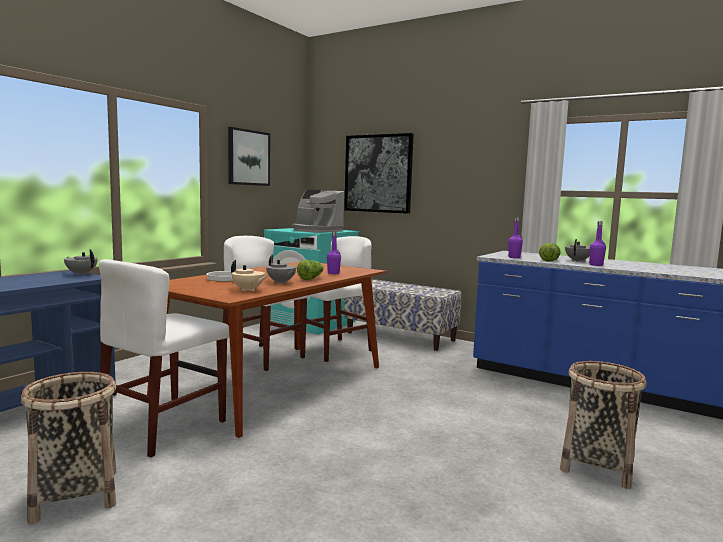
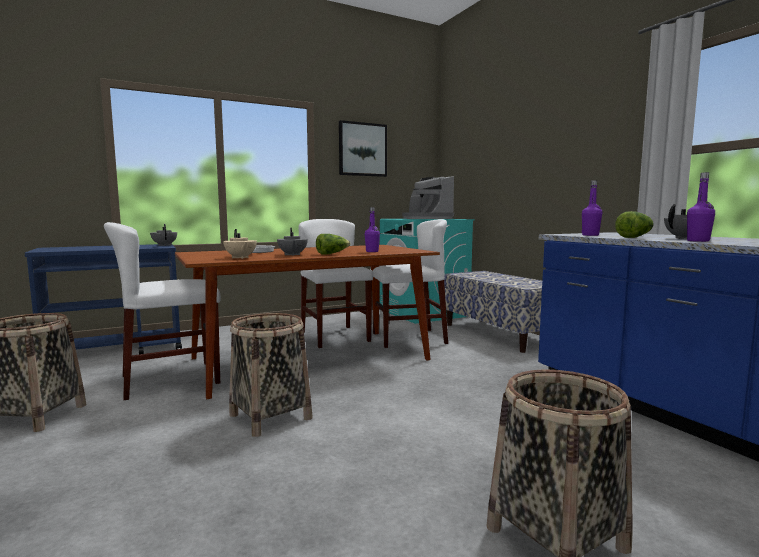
camera: 30 degrees right, 0 degrees up
(324, 439) = (271, 416): none -> basket
(378, 173) = (493, 155): picture -> none

